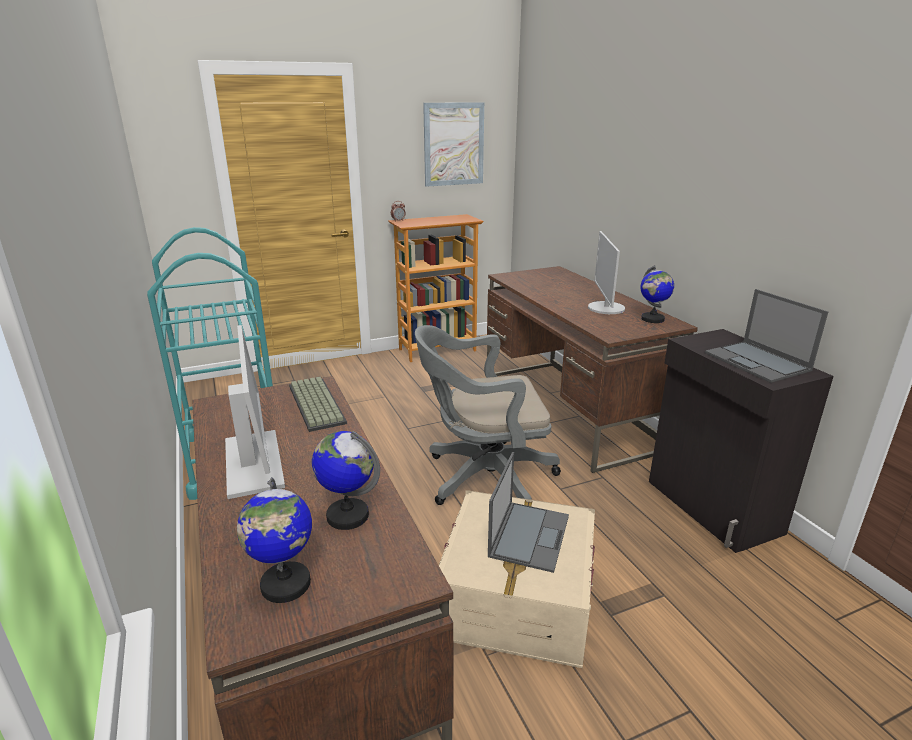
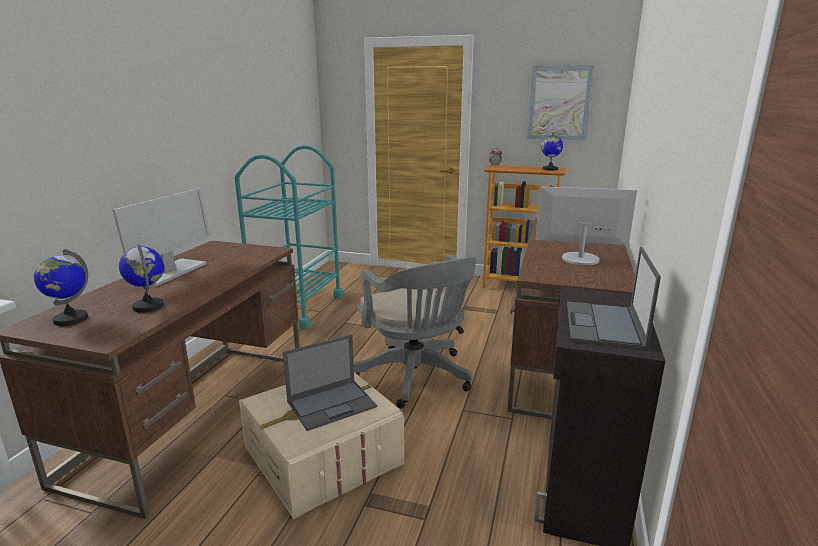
camera: 40 degrees right, 5 degrees down
(314, 404) = (252, 257): keyboard -> none
(483, 478) = (416, 378): grey office chair -> grey office chair turned 150 degrees counterclockwise
(605, 308) = (580, 259): monitor -> monitor turned 60 degrees clockwise
(652, 319) = (606, 276): globe -> globe (550, 169)

